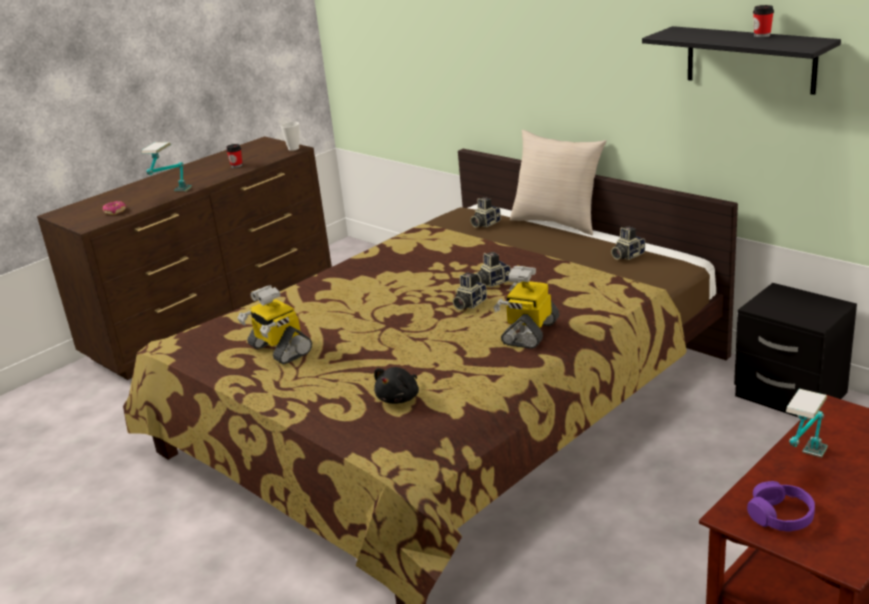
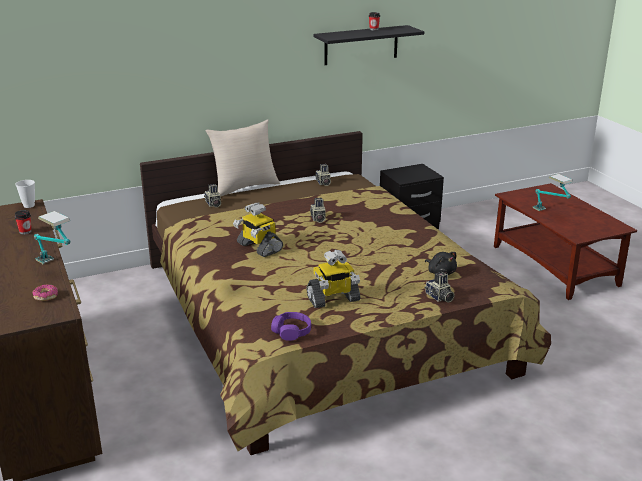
camera: 70 degrees left, 0 degrees up
(468, 304) = (340, 231): camera -> camera (439, 297)
(529, 332) = (397, 224): toy robot -> toy robot (258, 247)
(780, 516) = (583, 228): purple headphones -> purple headphones (291, 331)

